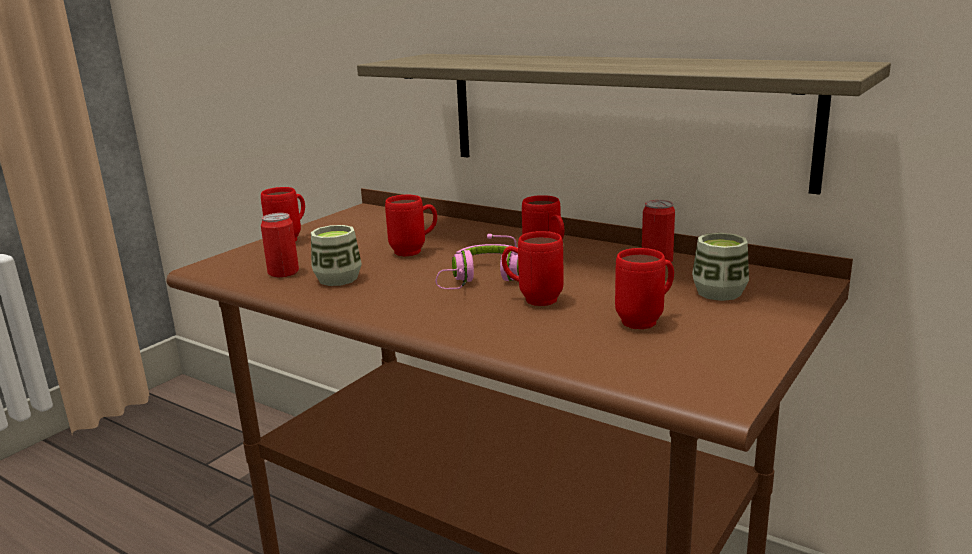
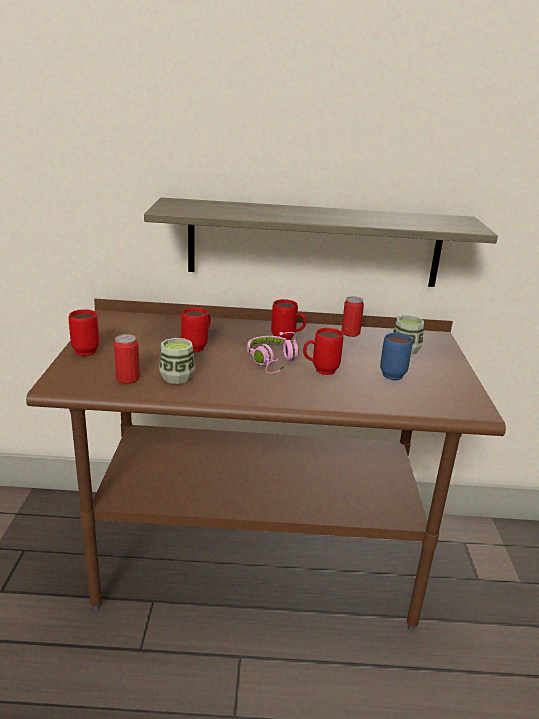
camera: 35 degrees left, 5 degrees up
(646, 320) = (394, 374): red mug -> blue mug

